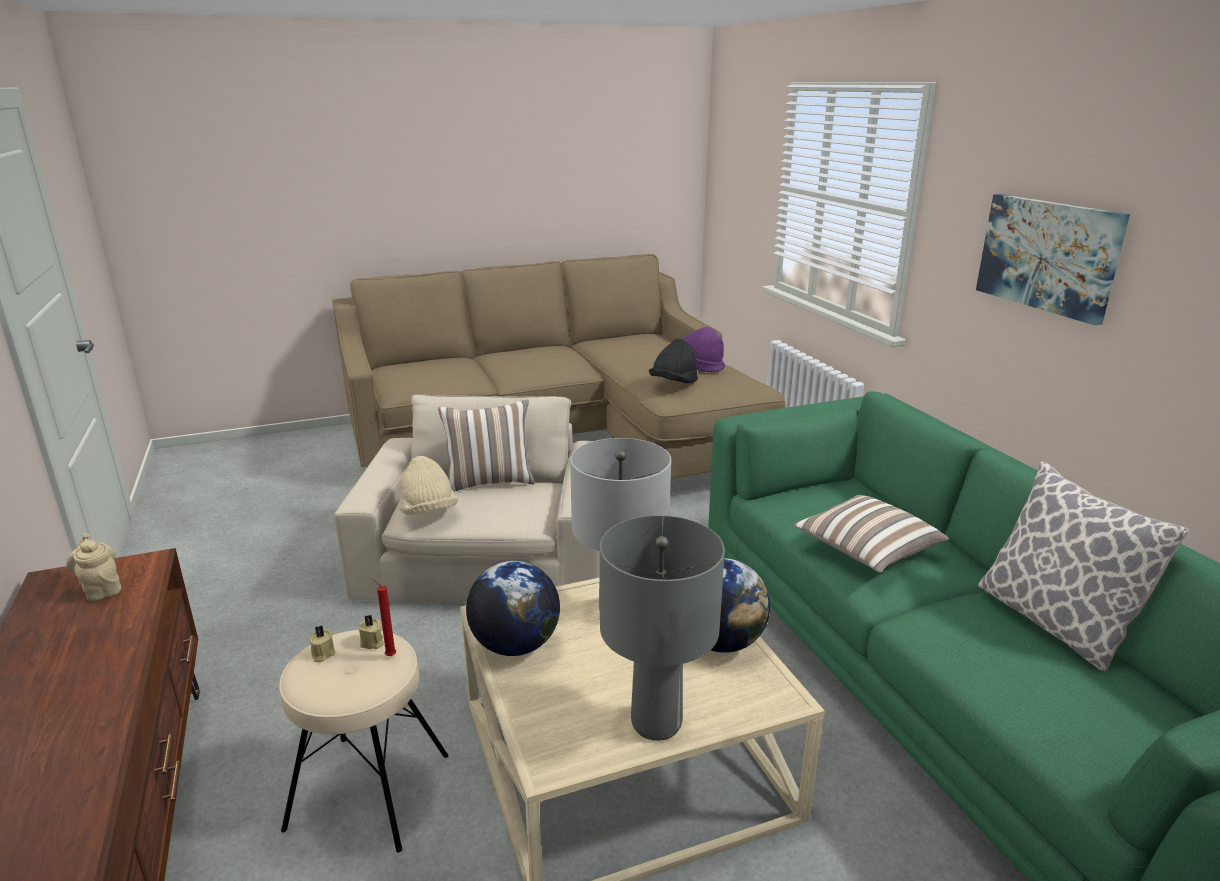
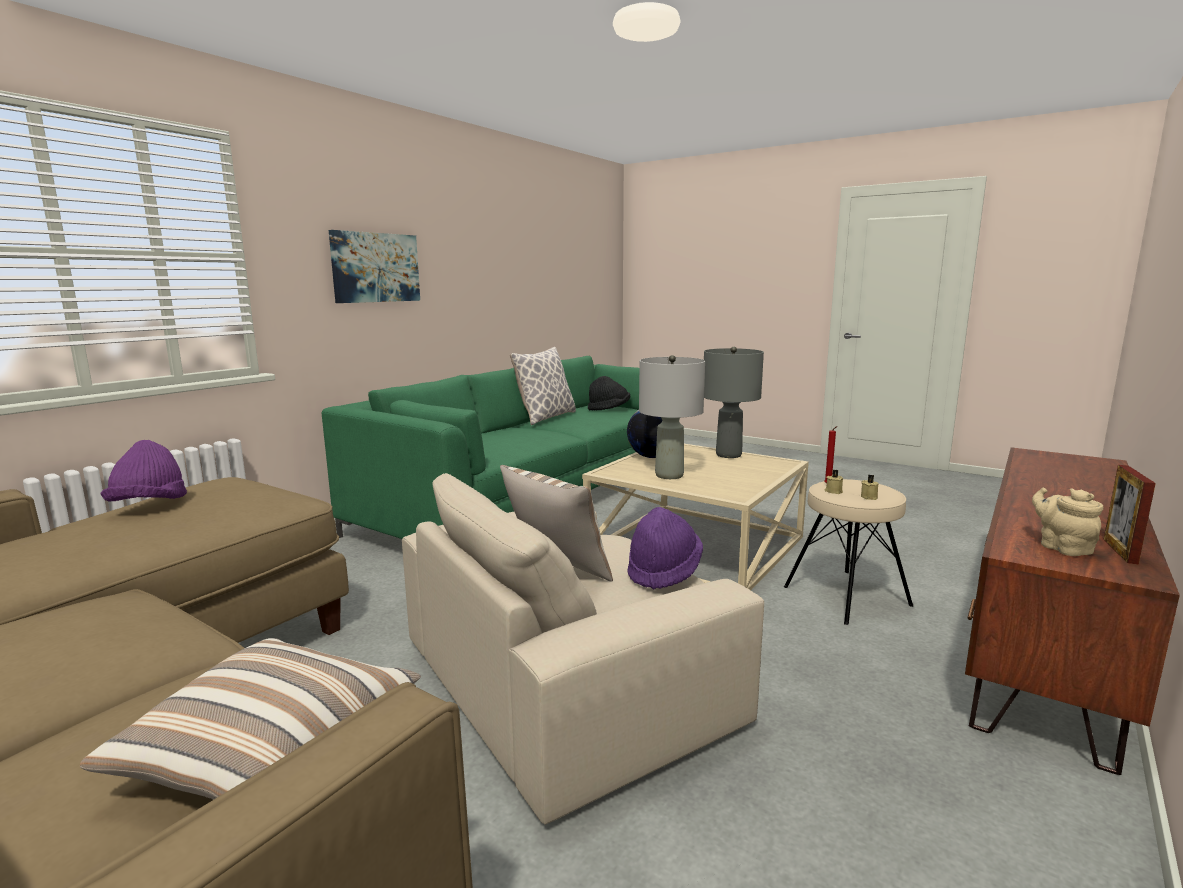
camera: 125 degrees left, 10 degrees down
(44, 609) = (1120, 551): none -> picture frame
(101, 589) = (1062, 547): beige teapot -> beige teapot turned 150 degrees clockwise
(428, 512) = (663, 571): beige hat -> purple hat
(515, 645) = (745, 484): globe -> none
(674, 383) = (240, 502): black hat -> black hat (609, 409)
(866, 551) = (526, 438): pillow -> pillow (273, 755)

